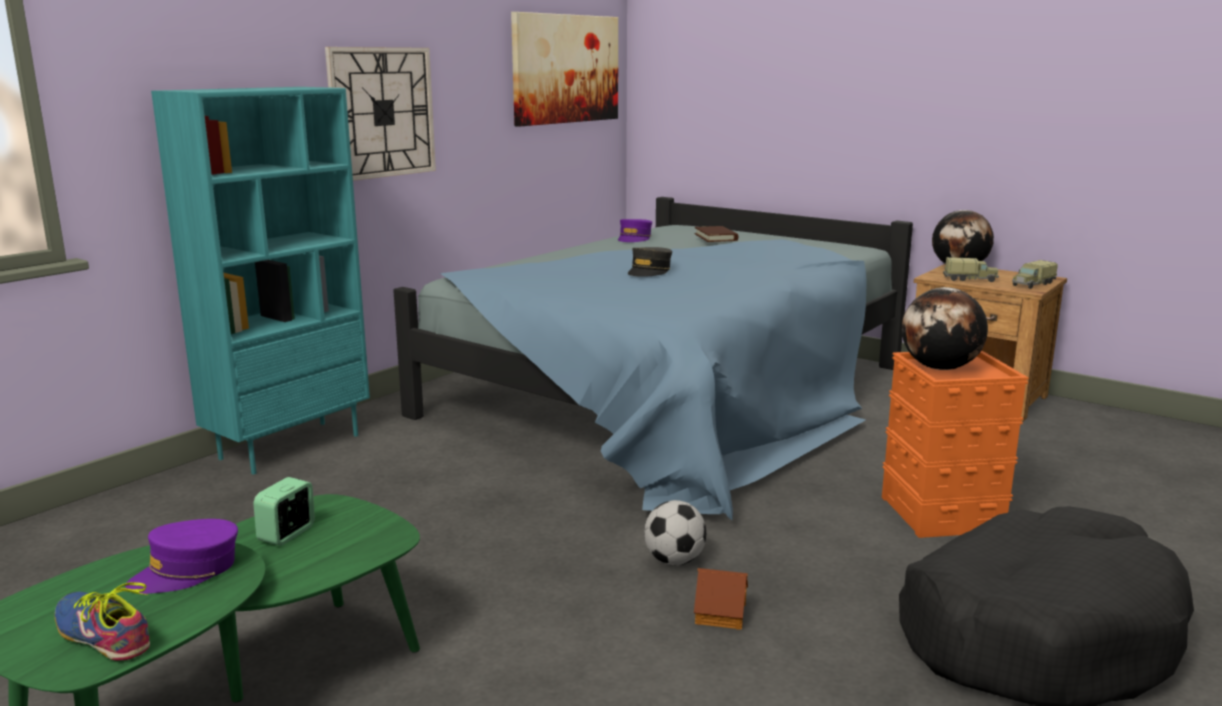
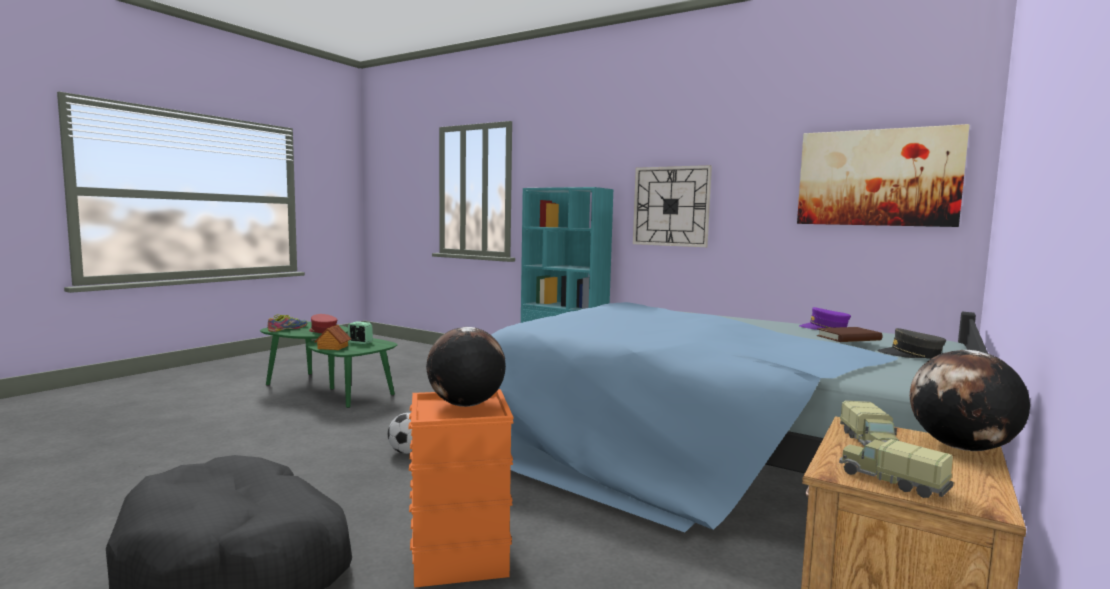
camera: 85 degrees right, 10 degrees down
(187, 571) = (322, 331): purple cap -> red cap
(649, 271) = (658, 323): grey cap -> grey cap (911, 355)
(721, 613) = (340, 462): toy house -> toy house (332, 347)

